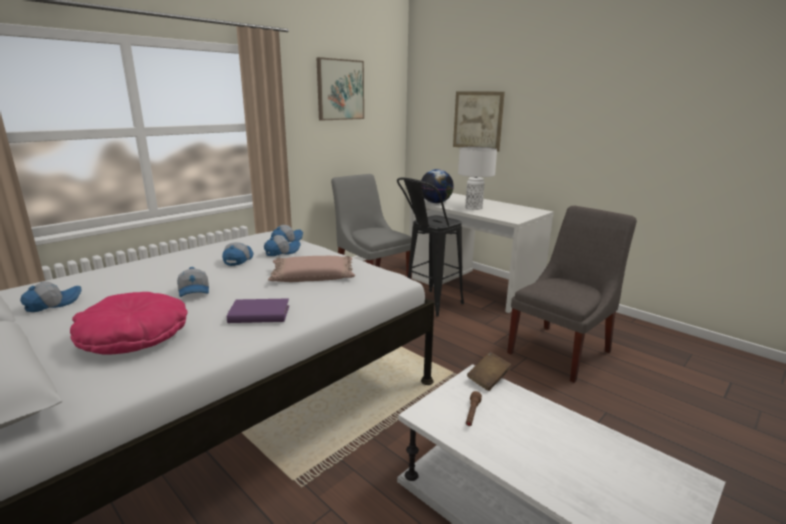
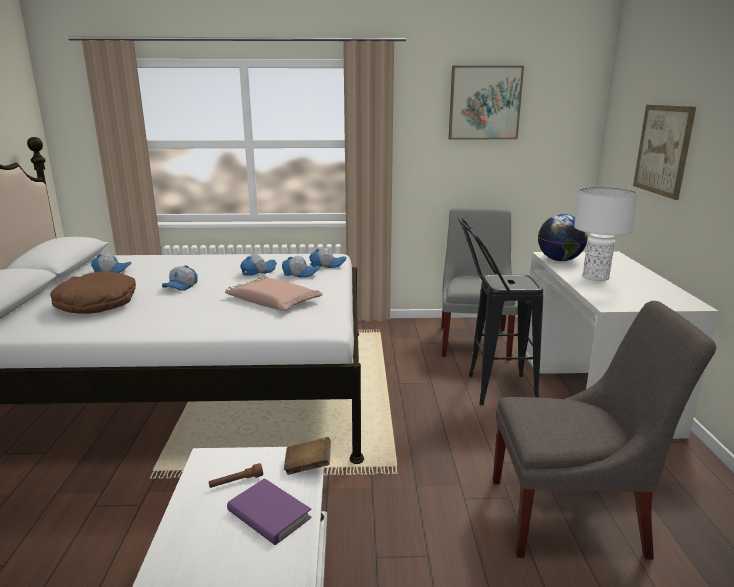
camera: 45 degrees right, 0 degrees up
(132, 337) = (95, 304): pink pillow -> brown pillow
(259, 314) = (174, 317): purple book -> purple book (269, 514)

